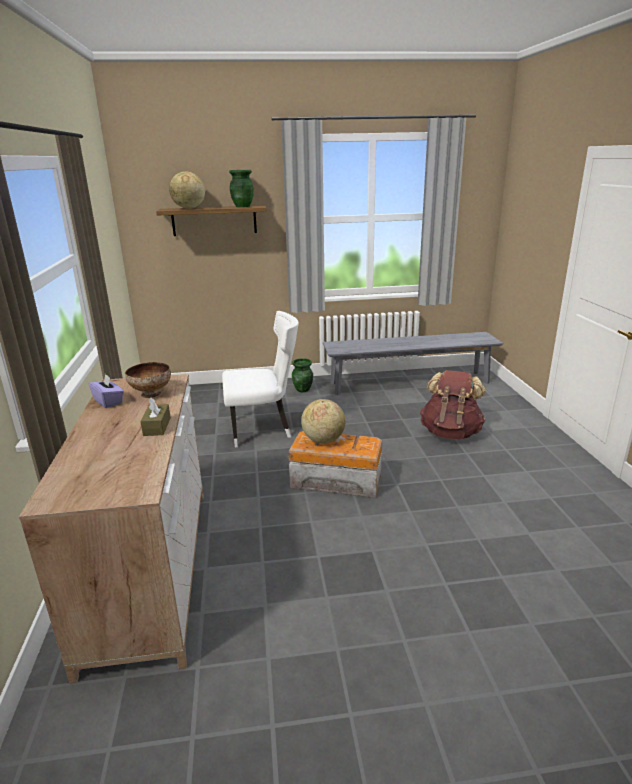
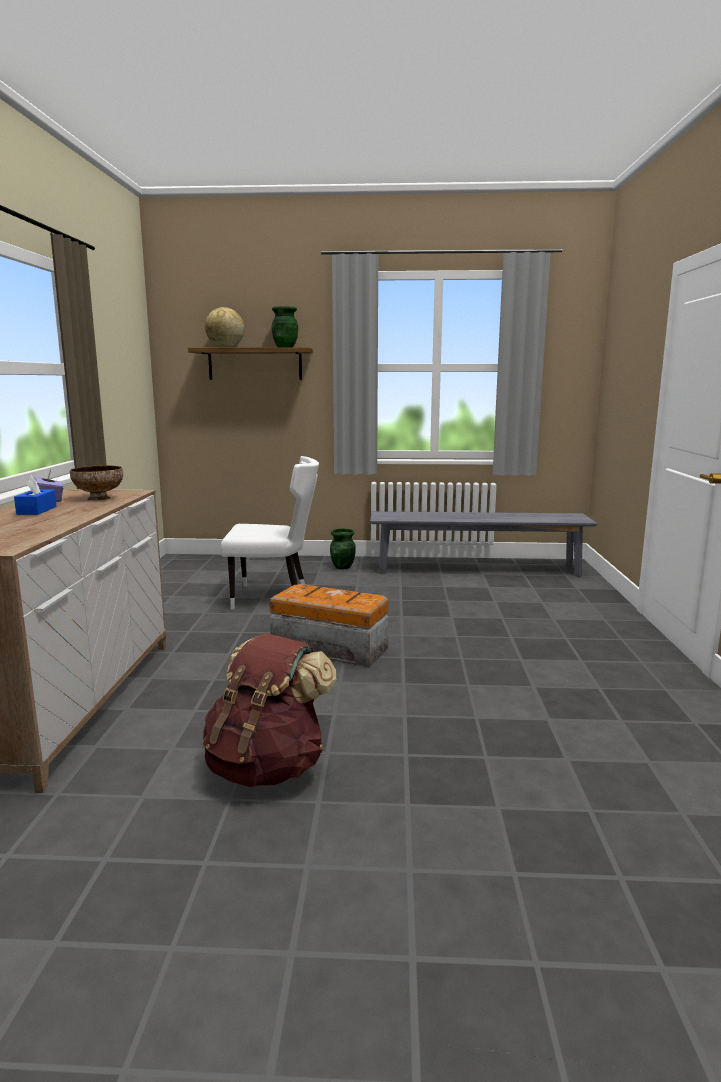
camera: 10 degrees right, 10 degrees down
(112, 421) = (37, 510): none -> blue tissue box
(157, 426) = (77, 515): brown tissue box -> none
(323, 440) = (316, 593): globe -> none
(450, 433) = (502, 617): brown backpack -> brown backpack (267, 767)

